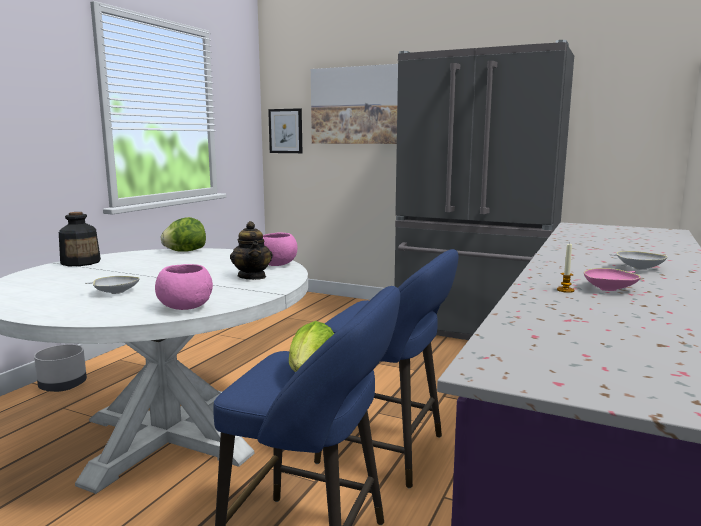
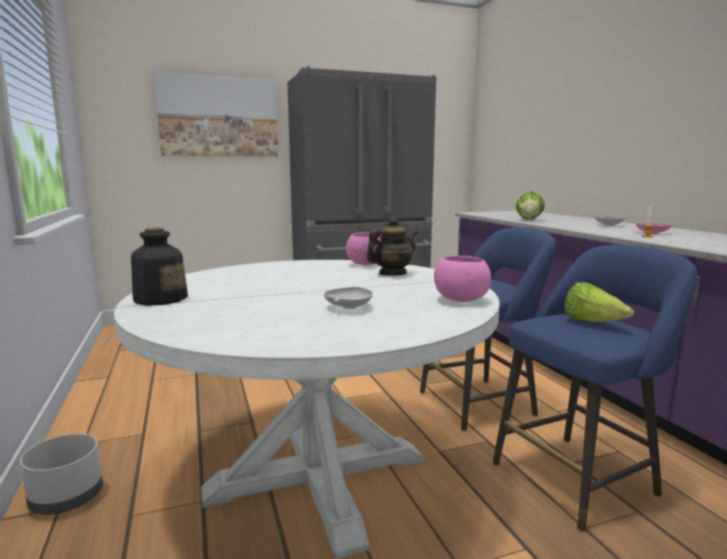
camera: 45 degrees left, 0 degrees up
(185, 251) = (229, 270): lettuce -> lettuce (529, 219)
(252, 277) = (392, 274): teapot -> teapot turned 60 degrees counterclockwise
(285, 131) = (119, 140): picture -> none

